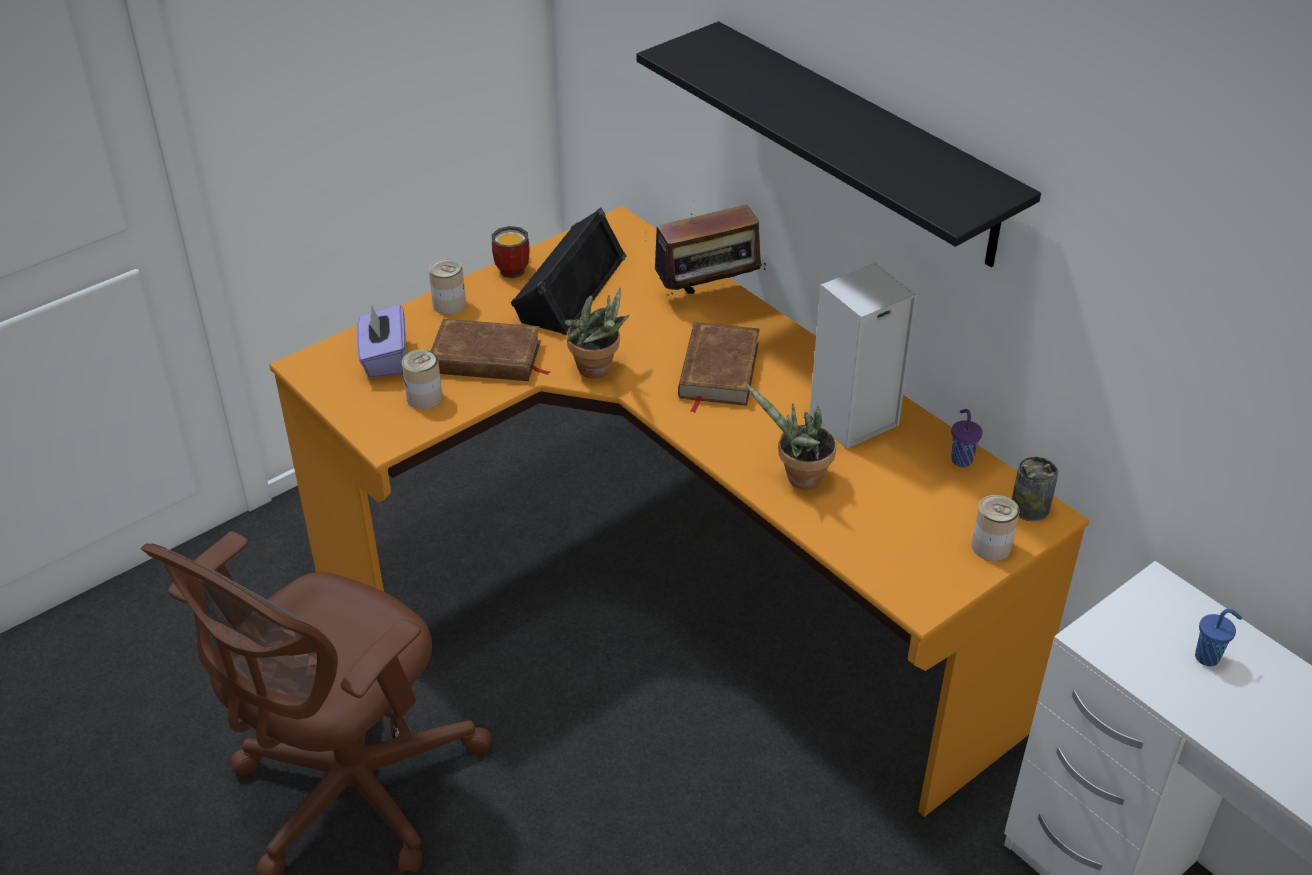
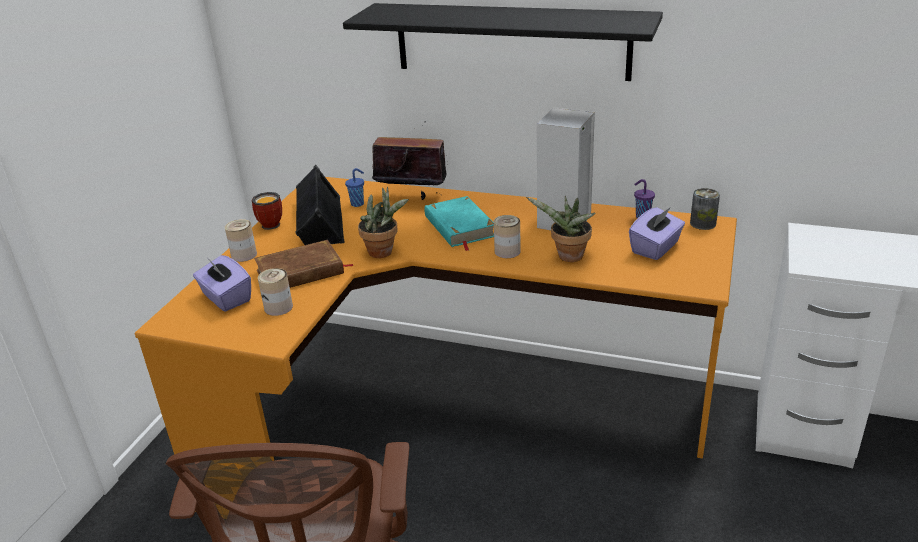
camera: 30 degrees left, 10 degrees down
(708, 294) = (411, 196): radio -> radio turned 120 degrees counterclockwise
(718, 370) = (459, 227): brown book -> turquoise book
(922, 516) = (655, 248): none -> purple tissue box
(991, 546) = (707, 247): can -> can (507, 251)
(1208, 657) = (868, 250): blue cup -> blue cup (358, 204)

